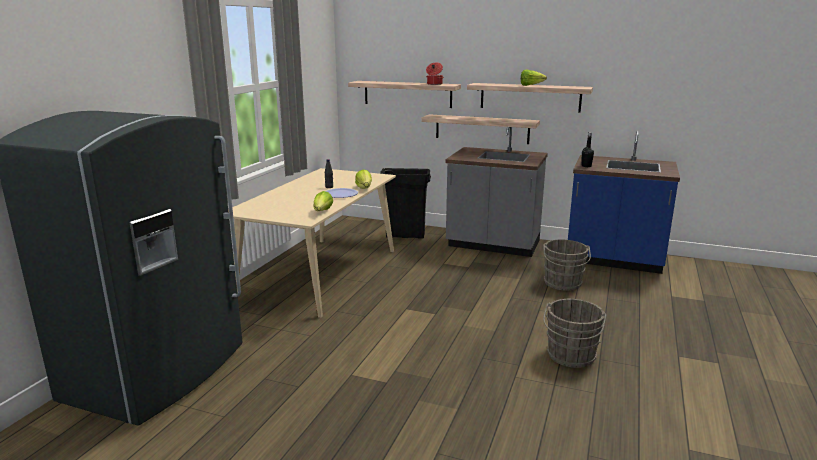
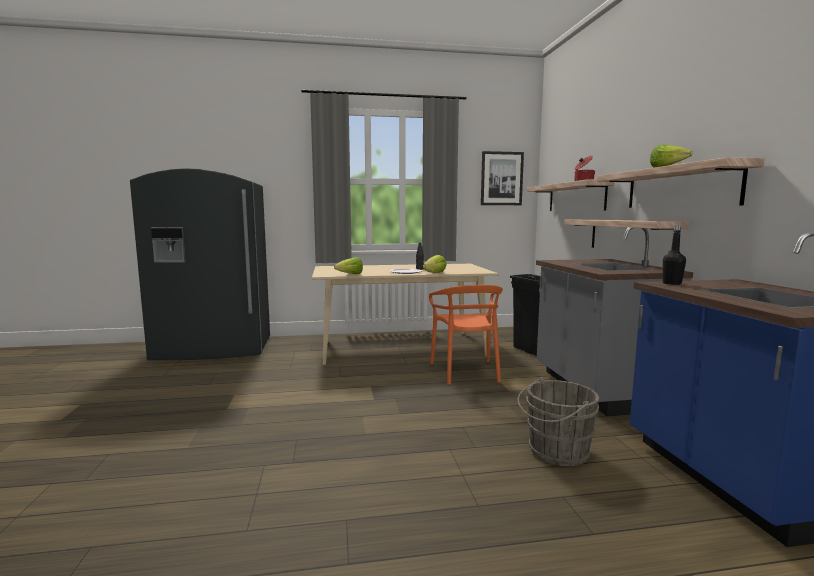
camera: 60 degrees right, 10 degrees down
(317, 72) = (501, 178): none -> picture
(418, 268) = (466, 372): none -> orange chair
(570, 357) = (336, 494): grey bucket -> none

